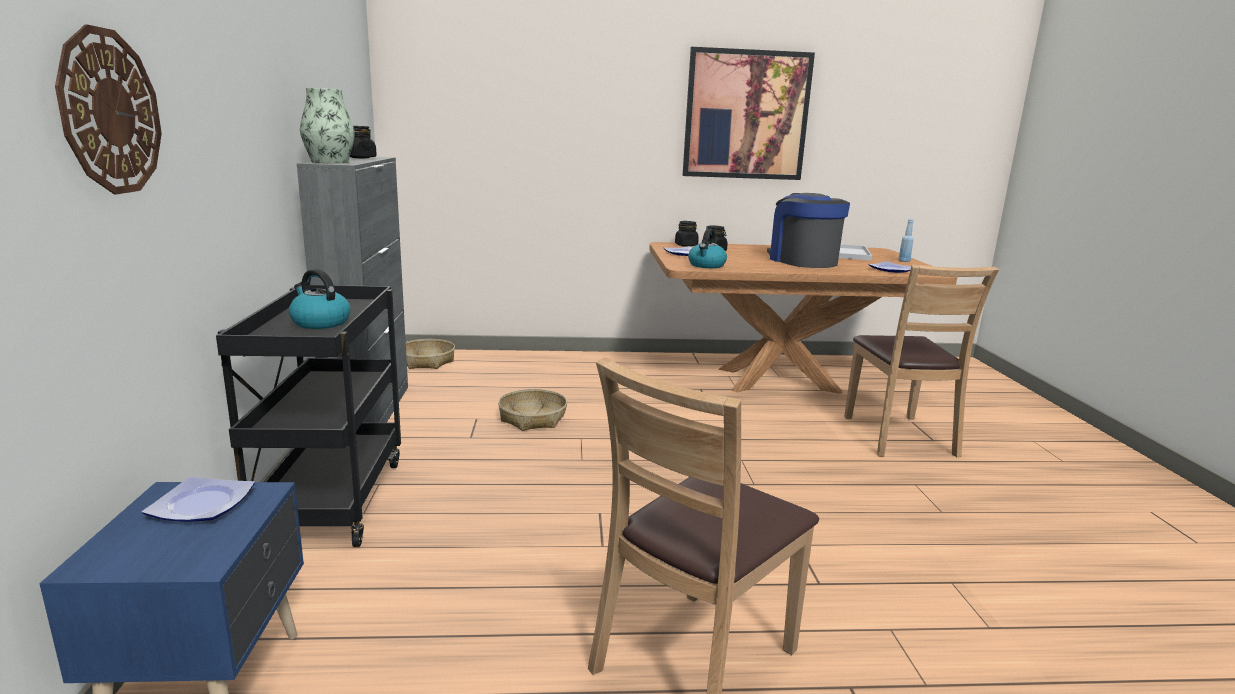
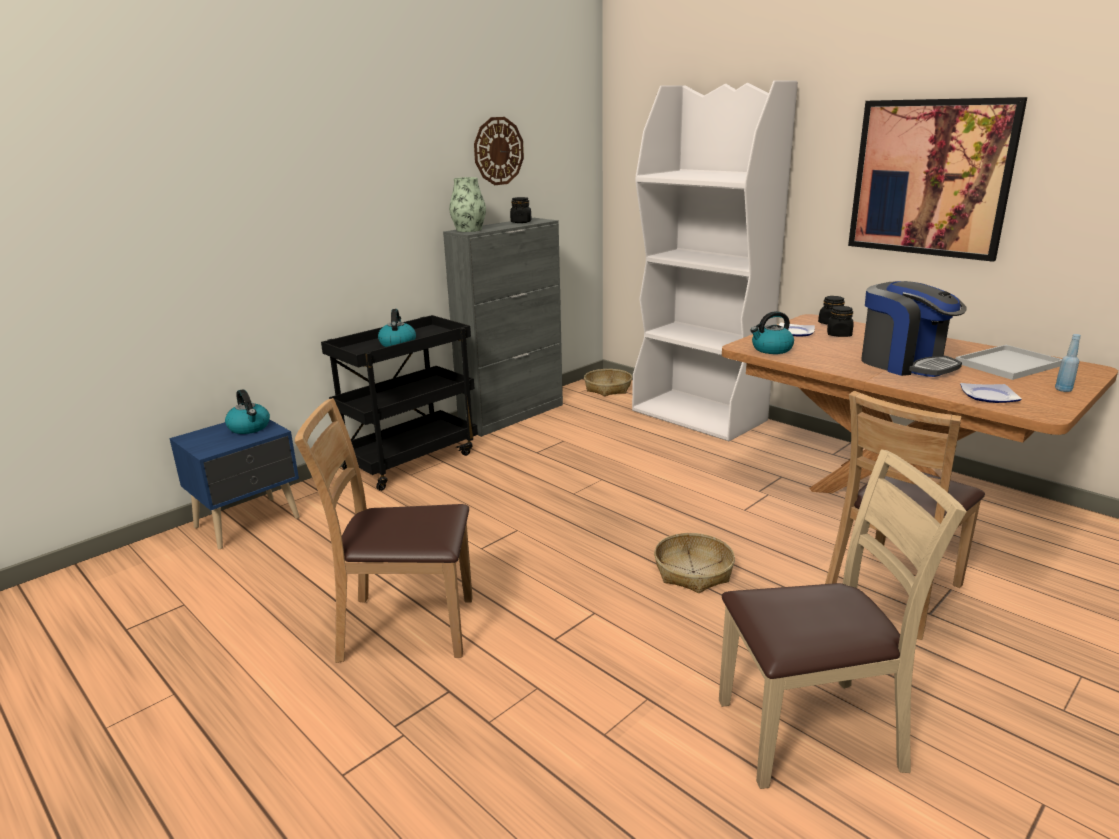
camera: 50 degrees right, 5 degrees up
(110, 112) = (250, 221): wall clock -> wall clock (498, 151)
(201, 504) = (250, 428): plate -> kettle
(532, 418) = (597, 453): basket -> basket (693, 572)
(555, 362) = (700, 415): none -> white bookcase
(802, 261) = (905, 363): coffee machine -> coffee machine turned 120 degrees clockwise
(1041, 541) = (811, 732): none -> beige chair

